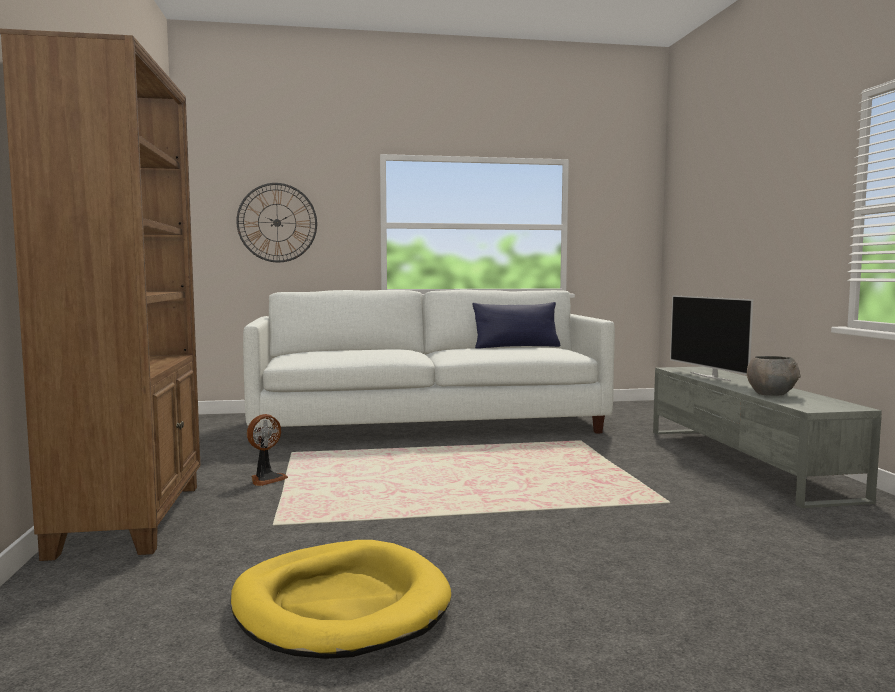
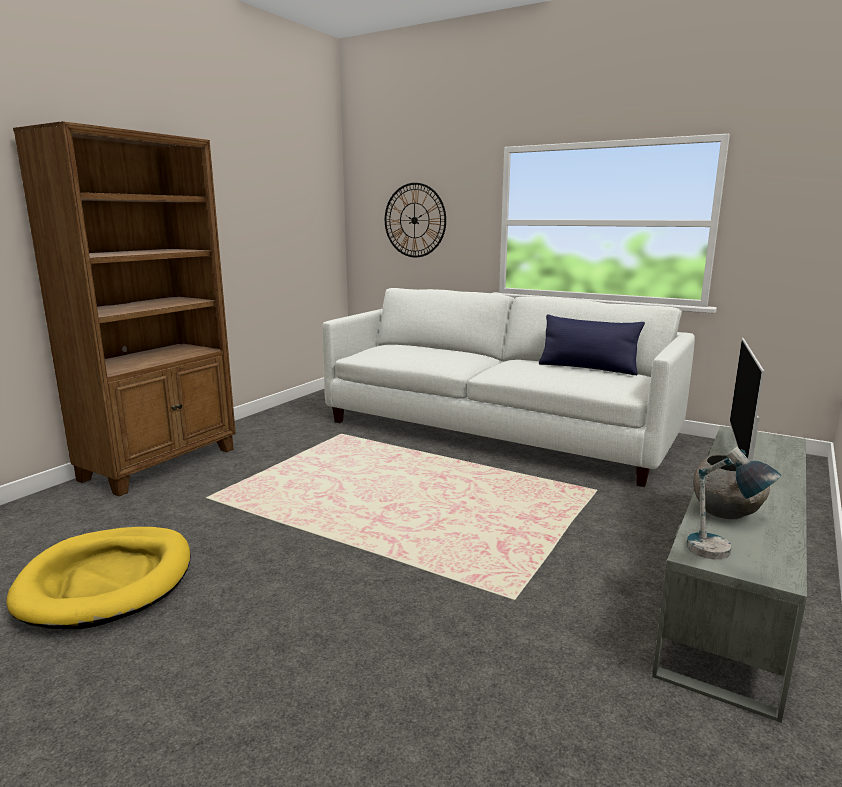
camera: 40 degrees right, 10 degrees up
(266, 479) = (280, 455): fan -> none
(822, 407) = (720, 558): none -> table lamp

